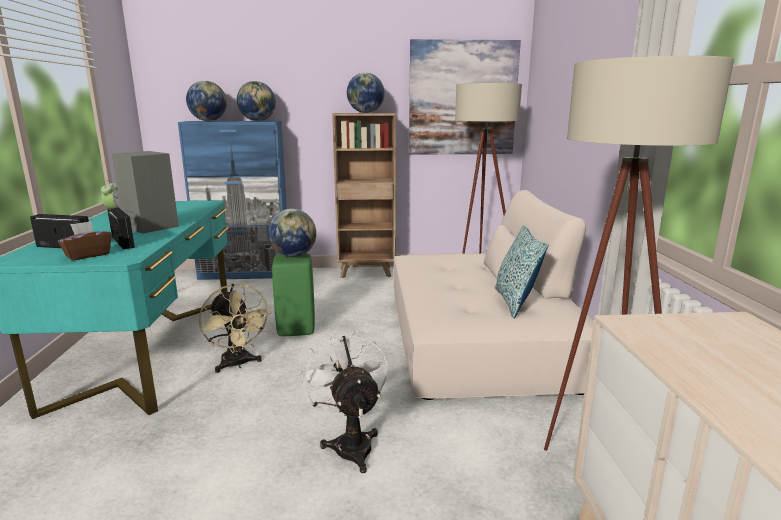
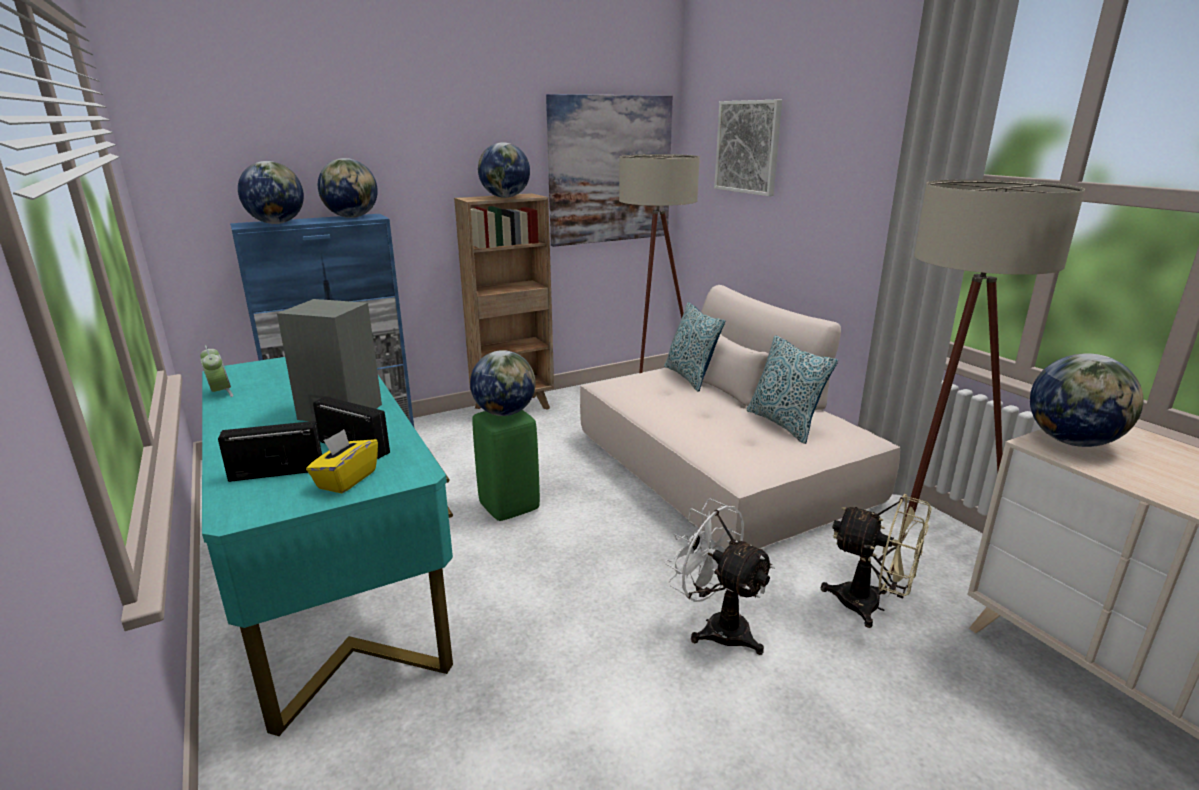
camera: 25 degrees left, 5 degrees up
(87, 255) = (346, 479): brown tissue box -> yellow tissue box
(238, 364) = (486, 573): beige fan -> beige fan (870, 606)
(479, 261) = (690, 377): none -> pillow
(560, 74) = (748, 147): none -> picture
(671, 328) = (1072, 441): none -> globe

